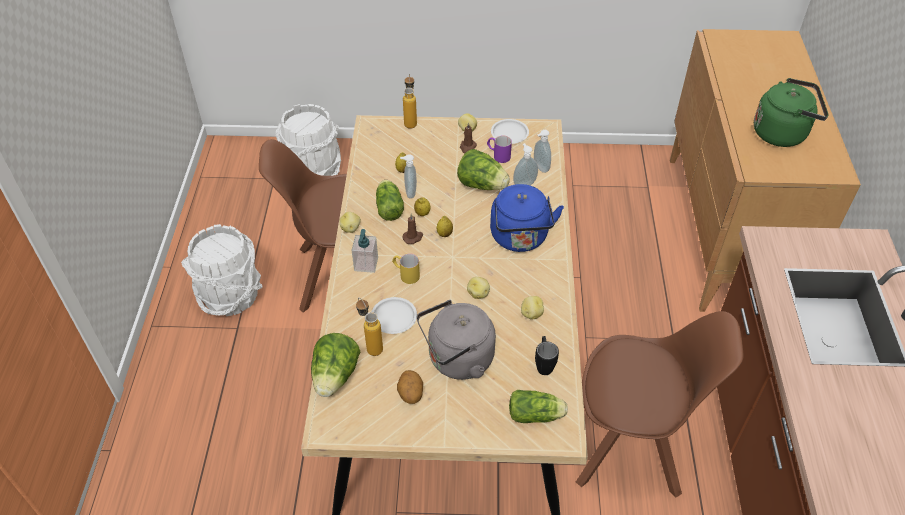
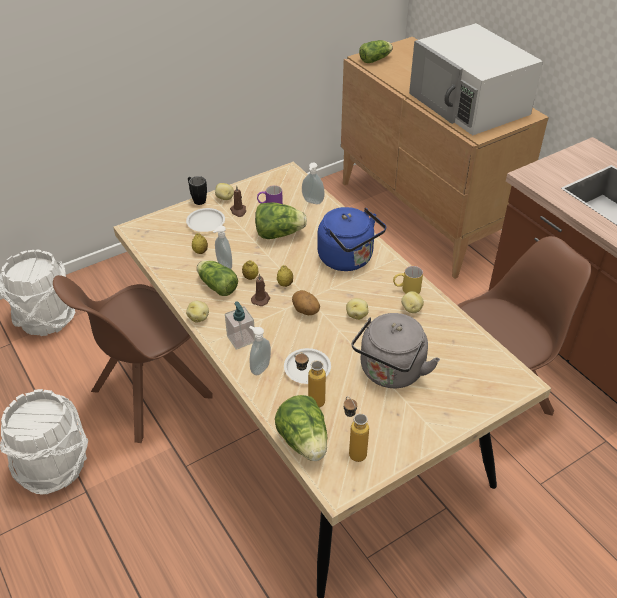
camera: 35 degrees left, 5 degrees down
(406, 274) = (283, 330): yellow mug -> yellow mug (406, 289)
(410, 121) = (169, 211): bottle -> bottle (353, 450)
(410, 394) = (380, 419): potato -> potato (305, 311)
(510, 134) = (263, 187): white plate -> white plate (206, 222)
(524, 183) = (311, 218): soap dispenser -> soap dispenser (259, 368)
(537, 415) = (488, 379): lettuce -> lettuce (376, 59)
(544, 364) = (456, 340): black mug -> black mug (197, 199)
(782, 133) = (469, 104): green kettle -> white microwave

